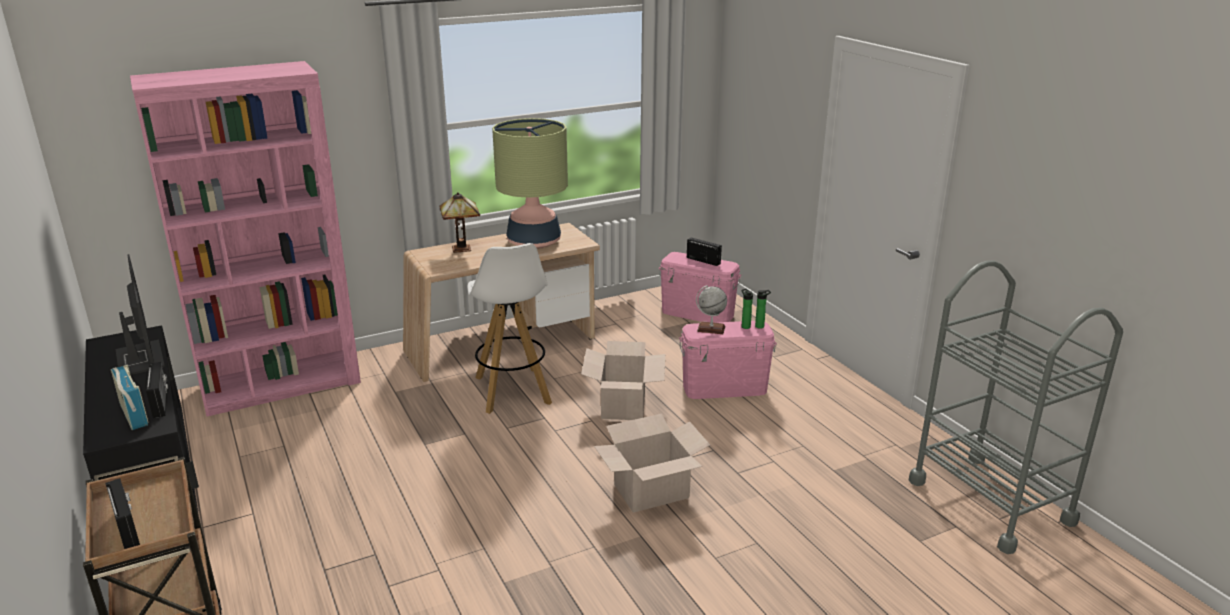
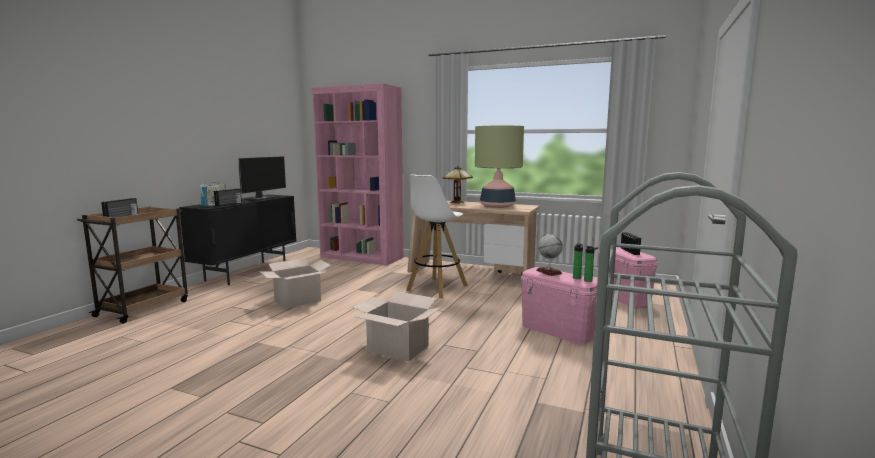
camera: 50 degrees right, 15 degrees down
(623, 405) = (475, 312): cardboard box -> cardboard box (297, 300)

